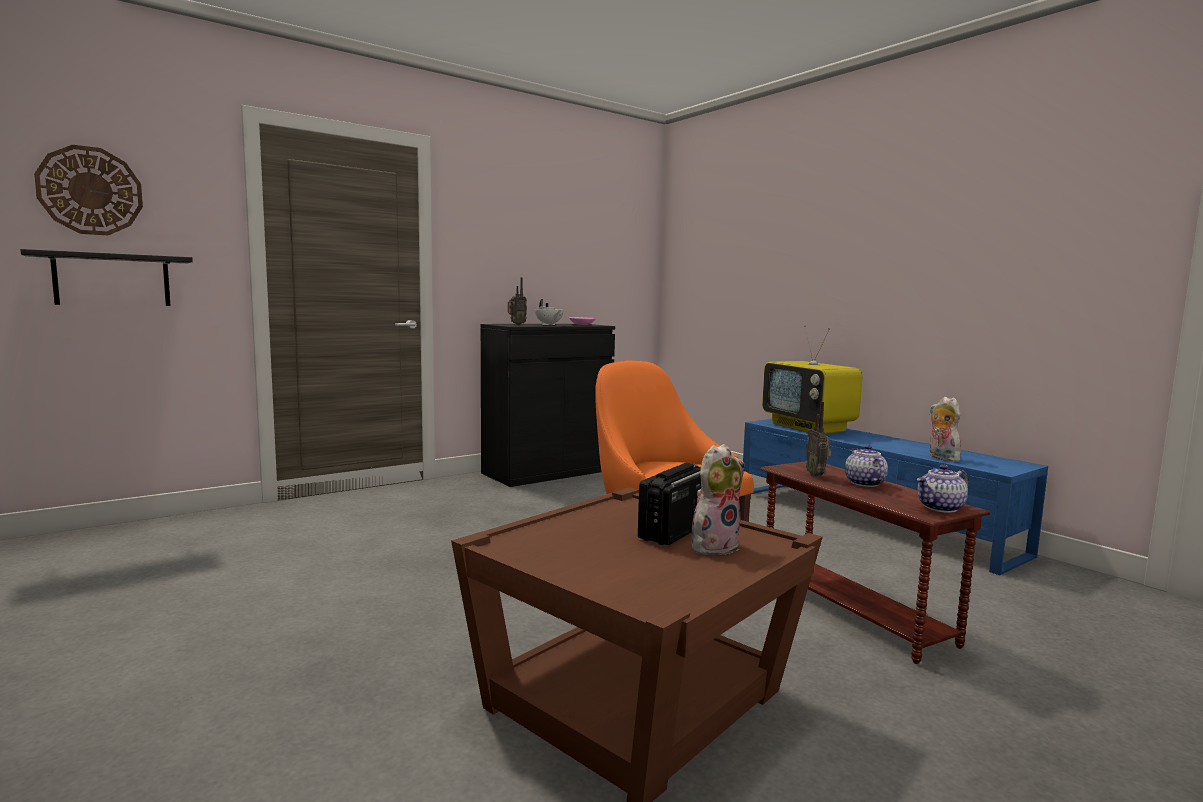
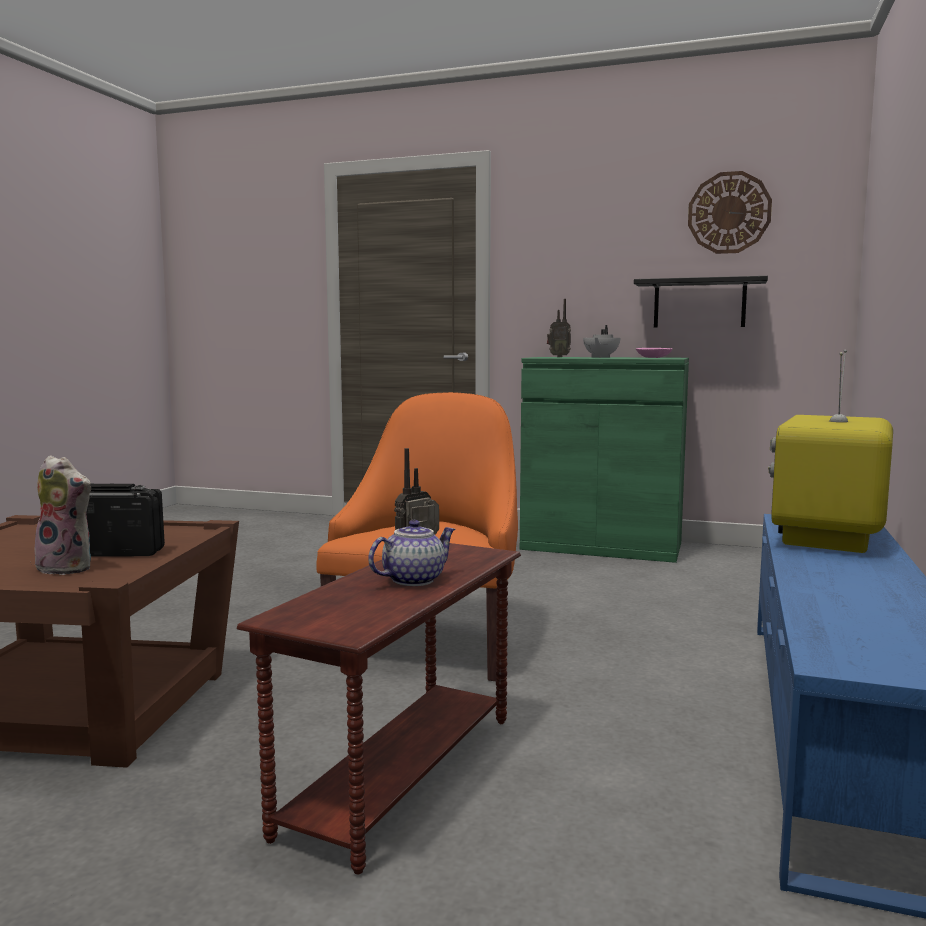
camera: 55 degrees right, 0 degrees up
(90, 191) = (232, 254): wall clock -> wall clock (729, 213)
(112, 280) = (242, 321): black shelf -> black shelf (699, 303)
(547, 472) = (601, 546): black cabinet -> green cabinet
(941, 458) = (822, 617): plush toy -> none
(941, 508) = (326, 621): teapot -> none

